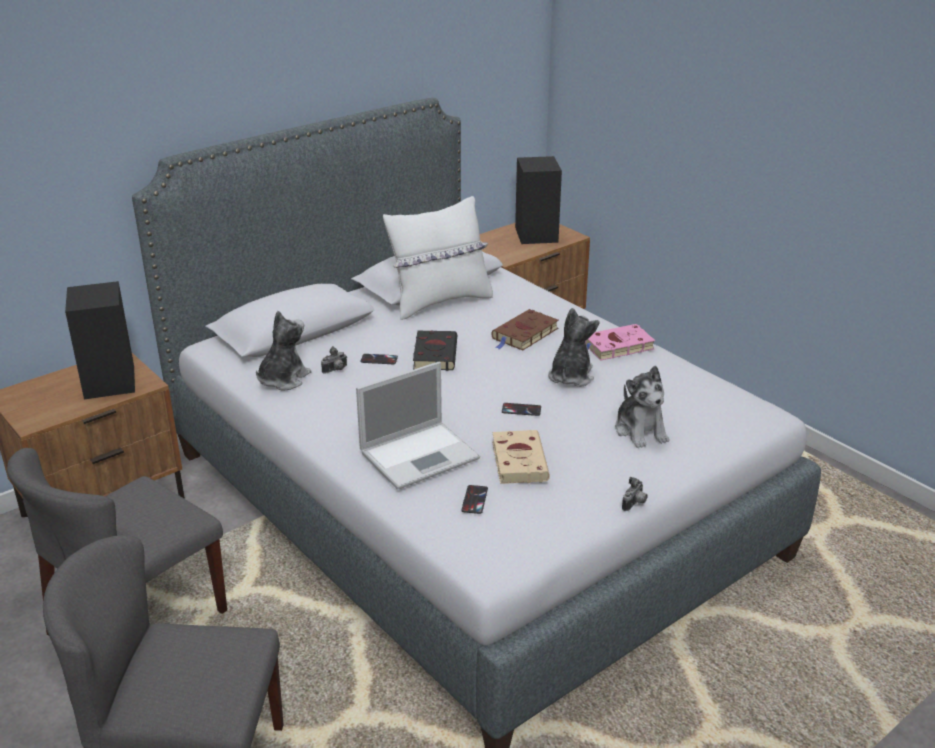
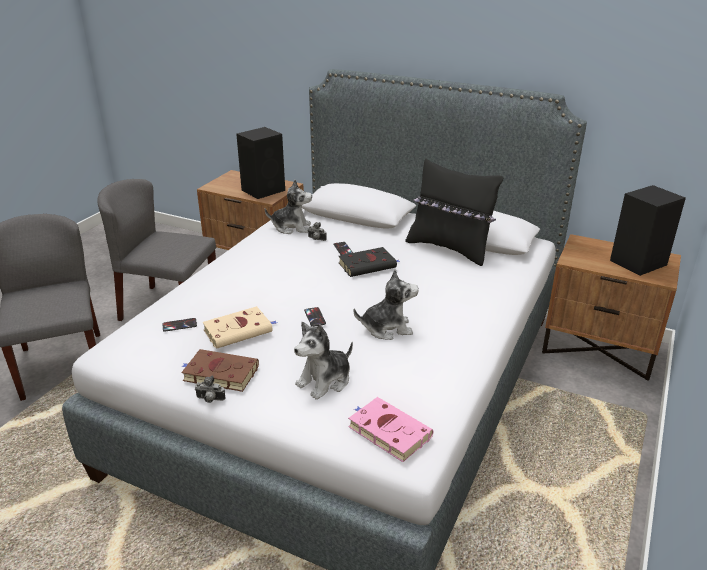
camera: 65 degrees right, 0 degrees up
(421, 454) = (226, 292): laptop -> none
(440, 302) = (449, 248): white pillow -> black pillow
(524, 334) = (435, 293): brown book -> brown book (219, 373)
(616, 347) = (459, 340): pink book -> pink book (387, 431)

